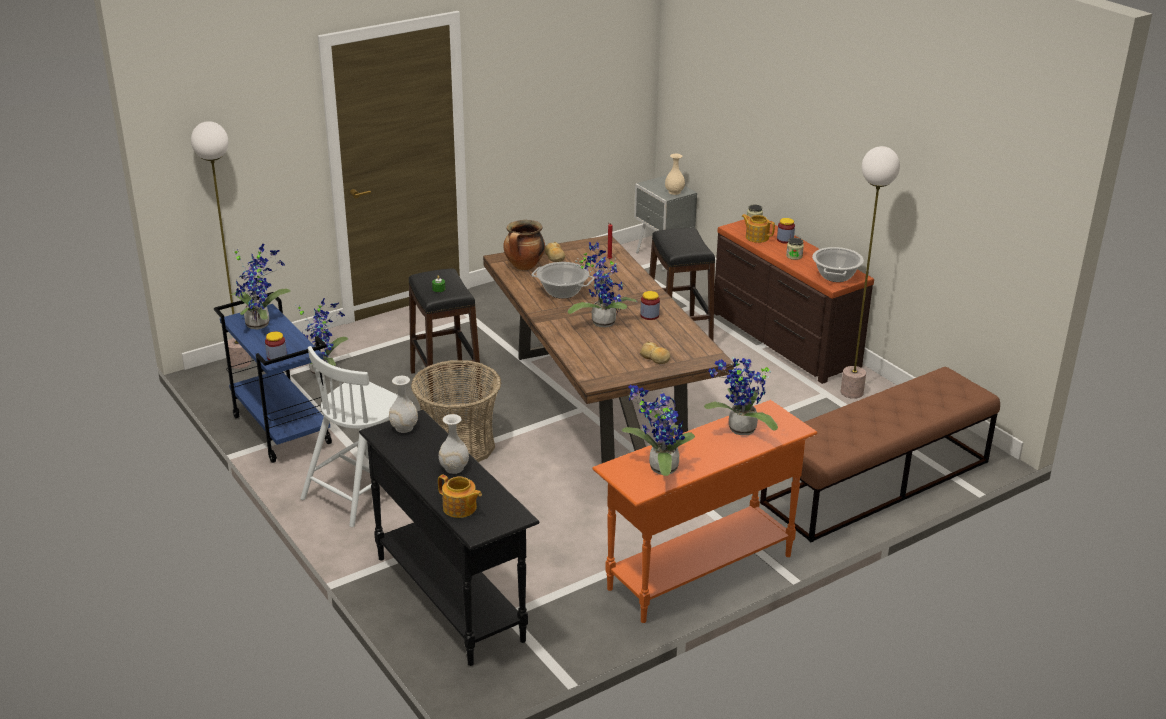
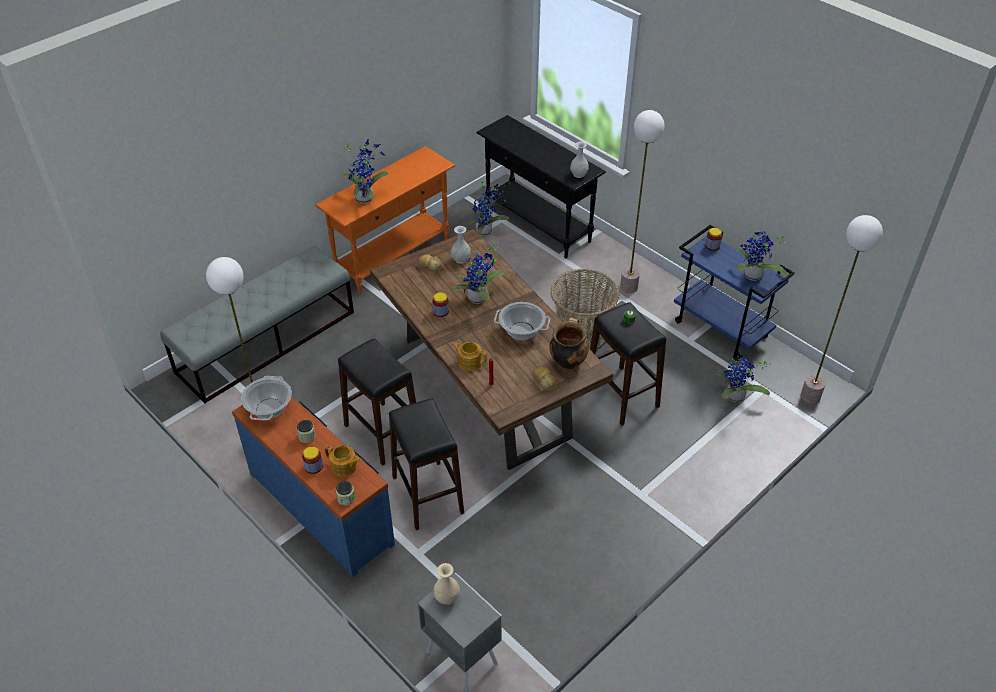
camera: 170 degrees right, 15 degrees up
(362, 489) = (629, 287): white chair -> floor lamp
(454, 468) = (535, 153): white vase -> white vase (461, 259)
(460, 508) = (521, 132): teapot -> teapot (469, 362)
(659, 468) = (414, 167): potted plant -> potted plant (486, 231)
(722, 383) = (382, 433): none -> black stool
(783, 340) = (322, 507): brown dresser -> blue dresser
(876, 482) = (267, 341): brown bench -> grey bench

